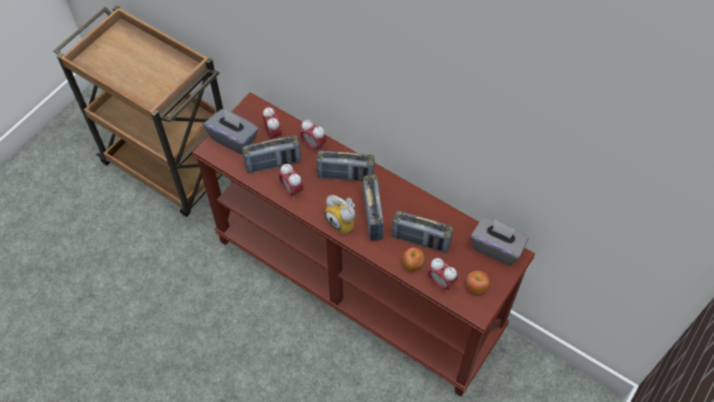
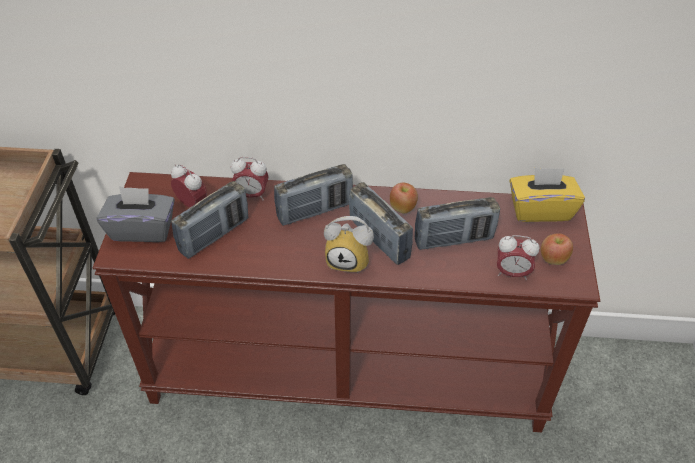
camera: 30 degrees left, 10 degrees down
(292, 190) = (259, 254): alarm clock -> none
(413, 264) = (465, 268): apple -> apple (403, 208)
(496, 247) = (540, 209): grey tissue box -> yellow tissue box

